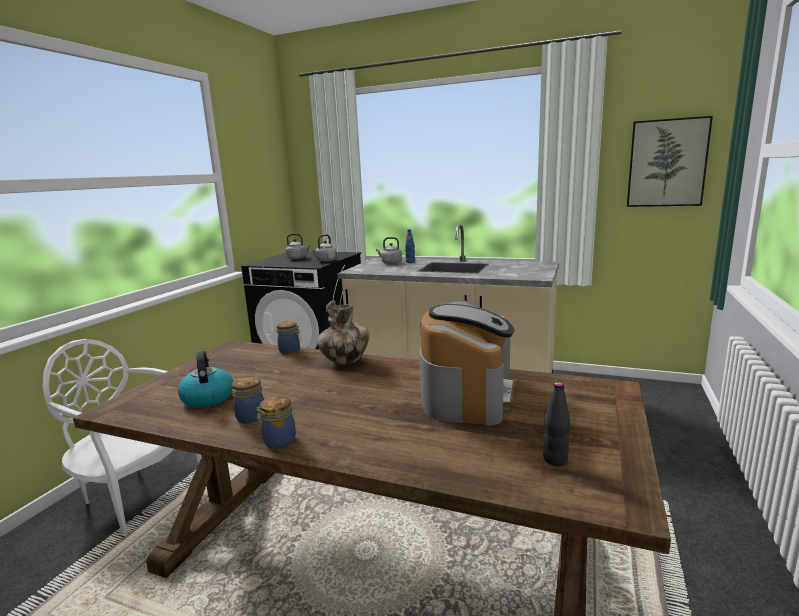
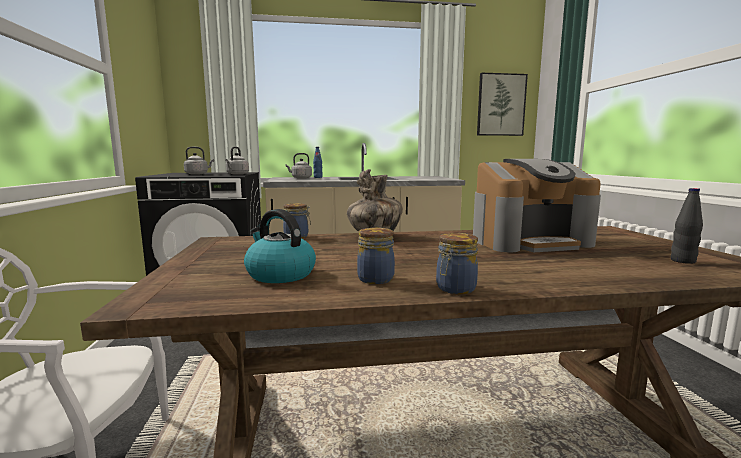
camera: 30 degrees left, 5 degrees down
(467, 394) = (529, 241): coffee machine -> coffee machine turned 90 degrees clockwise

